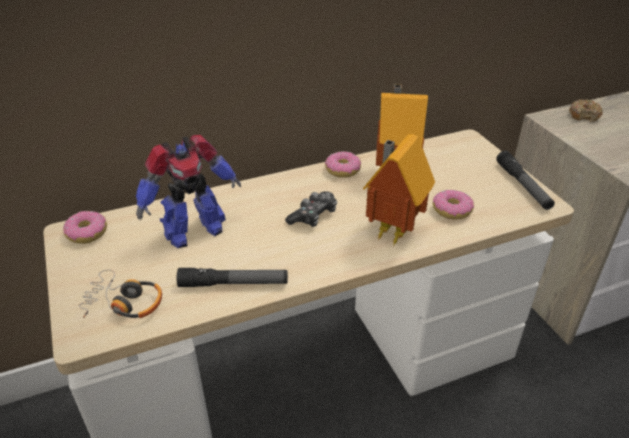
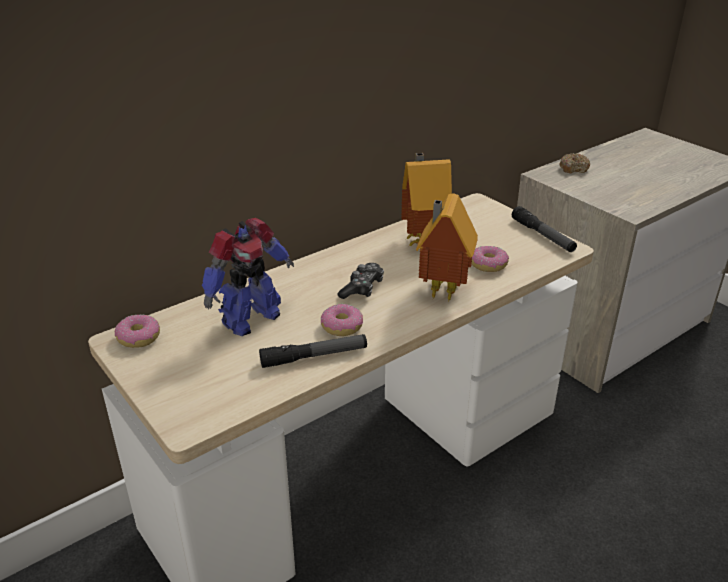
camera: 15 degrees left, 5 degrees down
(124, 303) = (214, 391): headphones -> none
(343, 170) = (371, 244): donut -> donut (342, 326)

